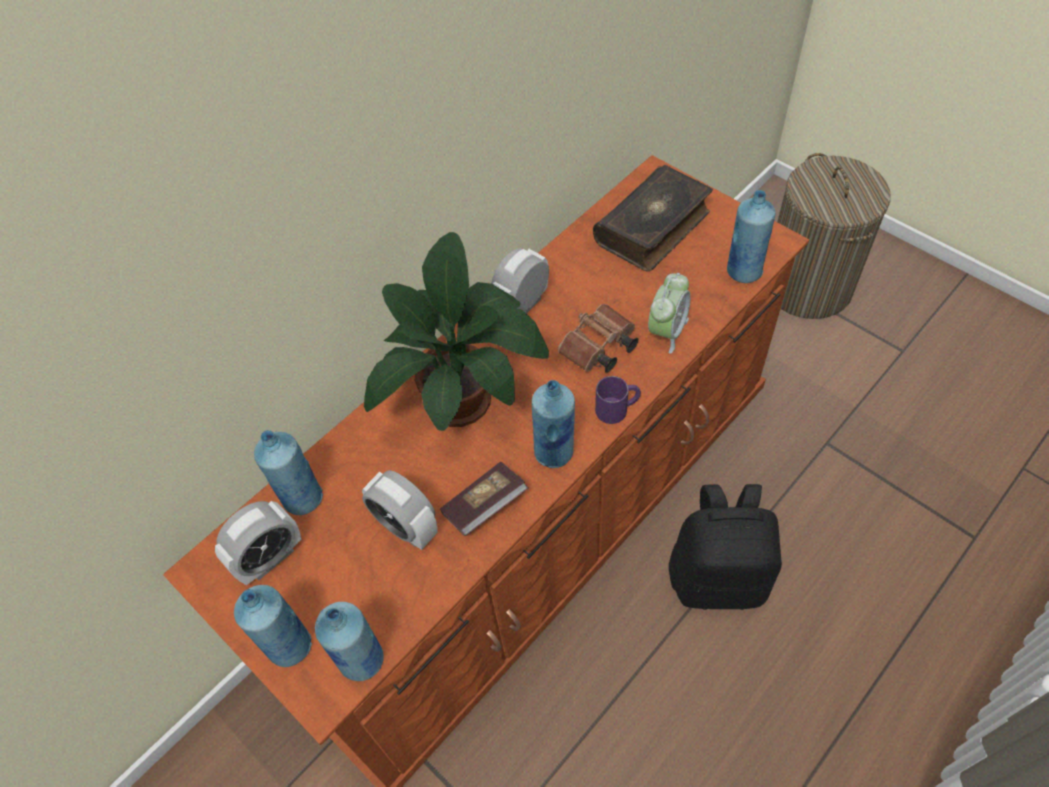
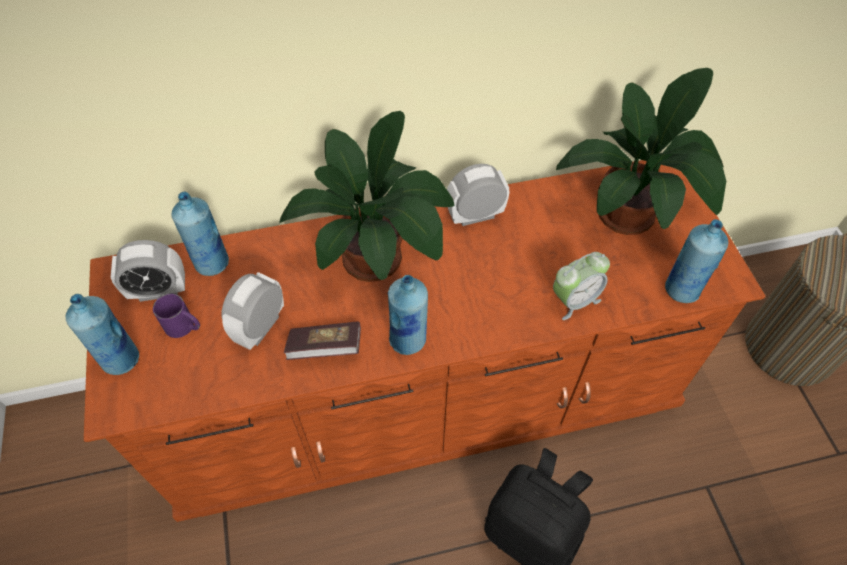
camera: 30 degrees right, 0 degrees up
(362, 661) = (155, 402): blue bottle -> none
(406, 526) = (260, 327): alarm clock -> alarm clock turned 45 degrees clockwise
(598, 349) = (506, 282): brown binoculars -> none
(617, 408) = (484, 337): purple mug -> purple mug (184, 326)
(653, 228) = (631, 212): book -> potted plant

